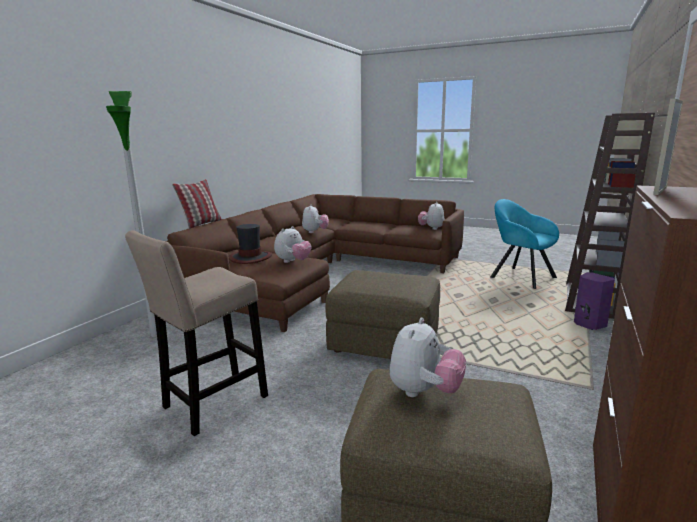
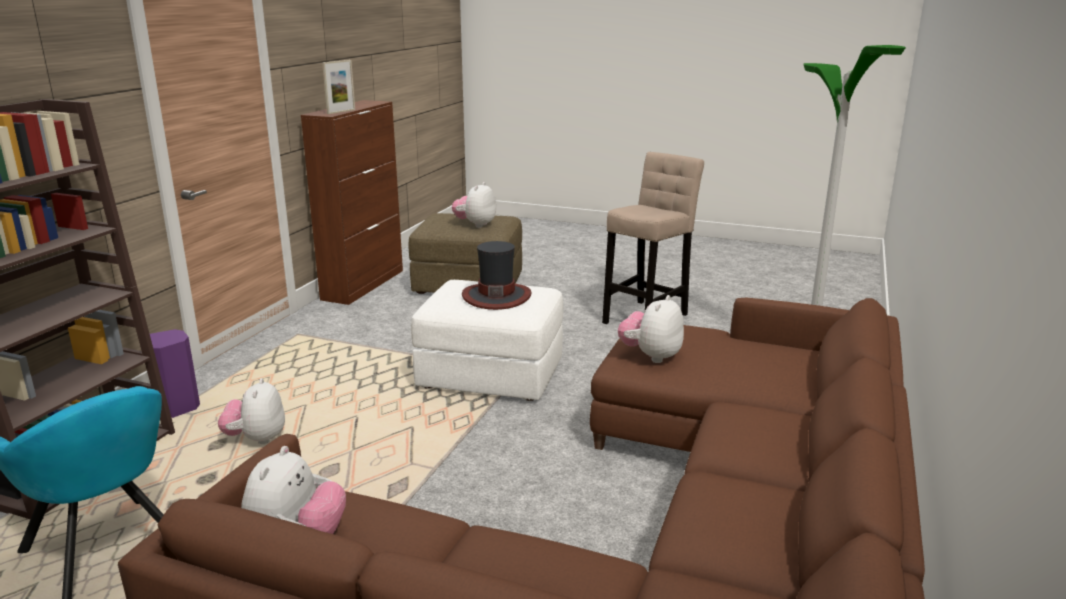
camera: 175 degrees right, 5 degrees up
(201, 224) = (879, 330): pillow -> none
(250, 257) = (737, 358): hat -> hat (496, 296)
(315, 232) = (691, 497): plush toy -> plush toy (256, 439)
(384, 342) = (491, 374): brown ottoman -> white ottoman

